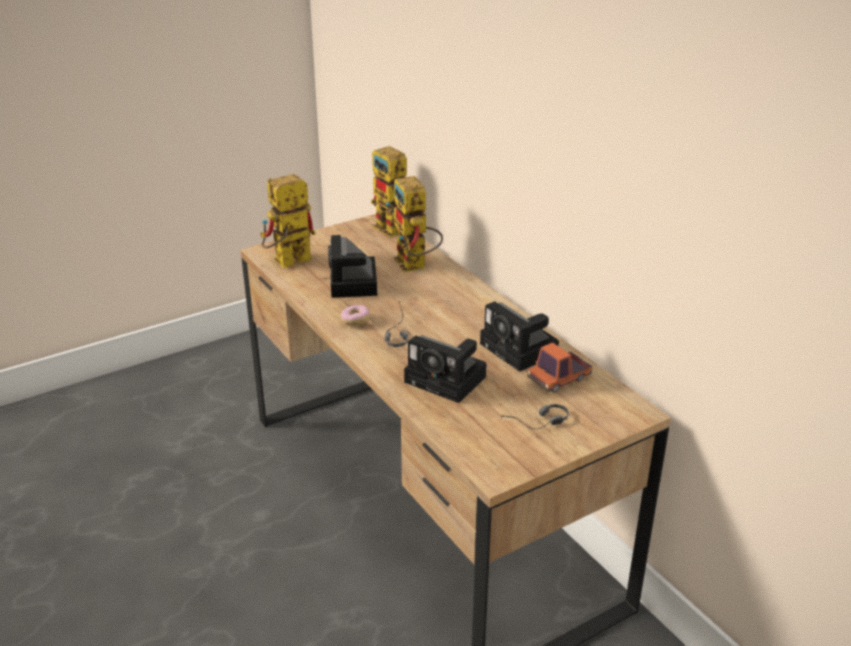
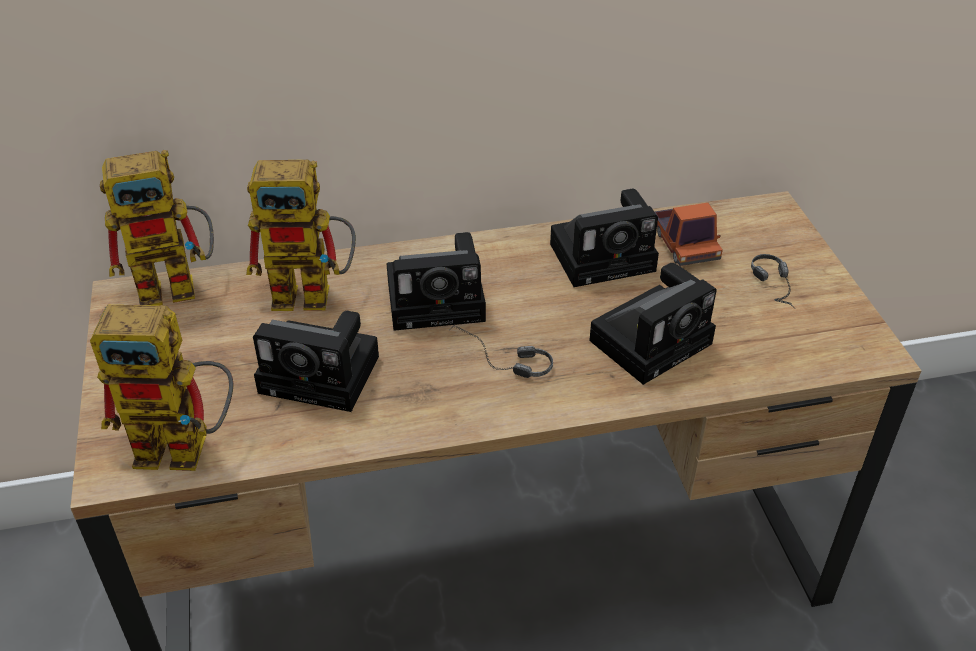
camera: 70 degrees left, 10 degrees up
(287, 264) = (187, 447): toy robot -> toy robot turned 75 degrees counterclockwise
(355, 321) = (445, 398): donut -> none
(436, 303) = (440, 300): none -> camera

